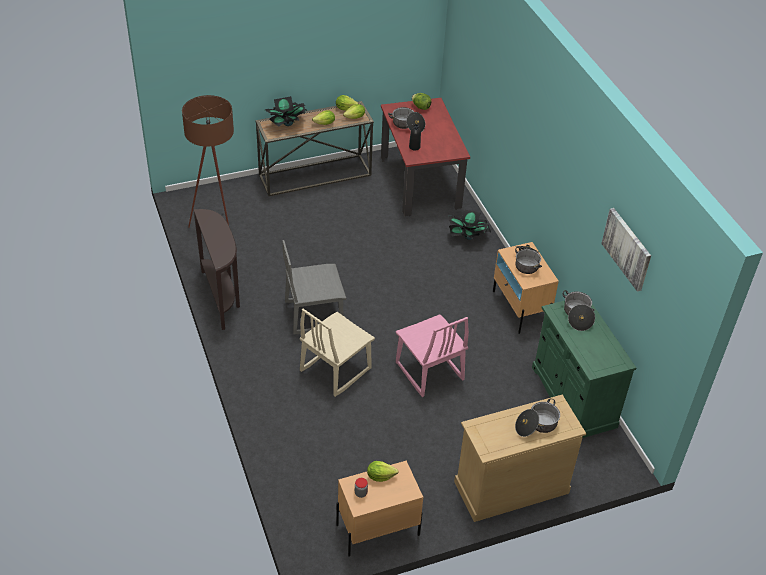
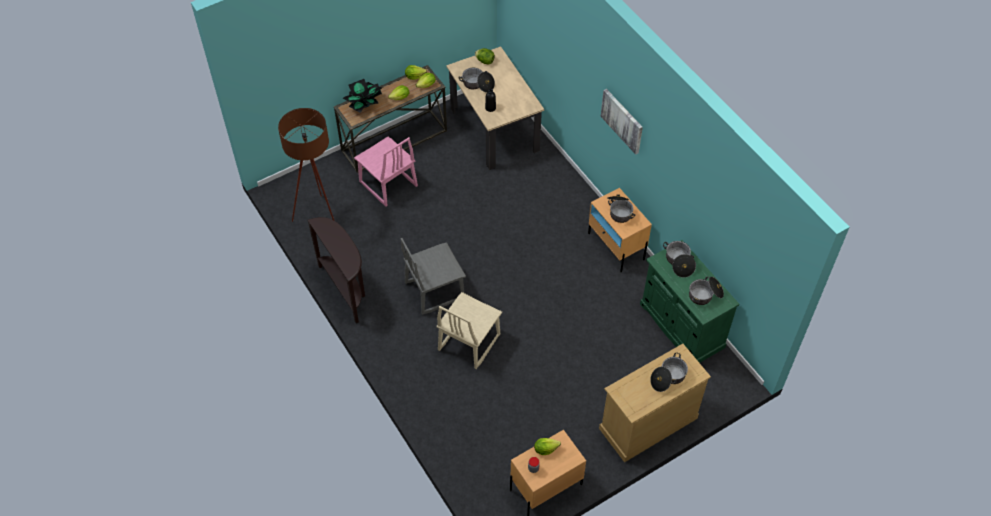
camera: 10 degrees left, 10 degrees up
(420, 182) = (494, 130): red dining table -> beige dining table
(428, 372) = (551, 327): pink chair -> pink chair (388, 184)
(468, 237) = (552, 180): potted plant -> none
(599, 352) = (705, 295): none -> cooking pot
(627, 248) = (720, 209): picture -> picture (622, 120)

